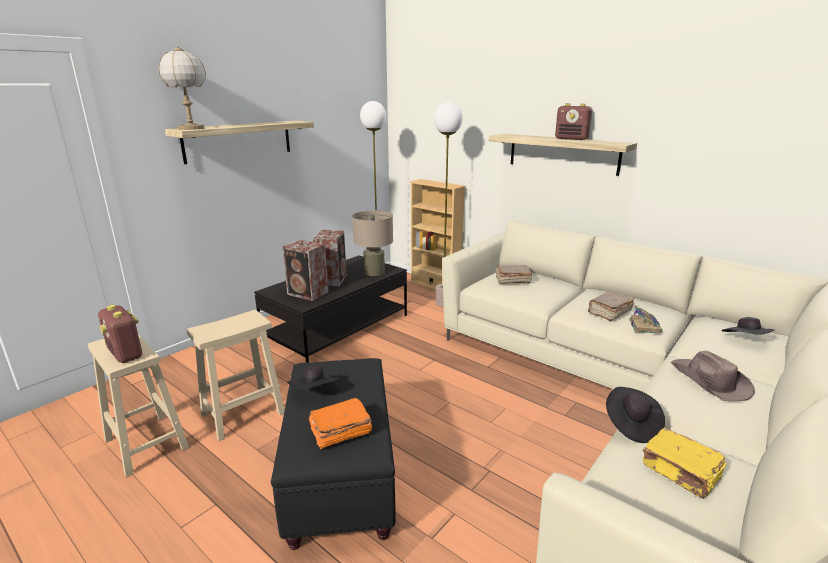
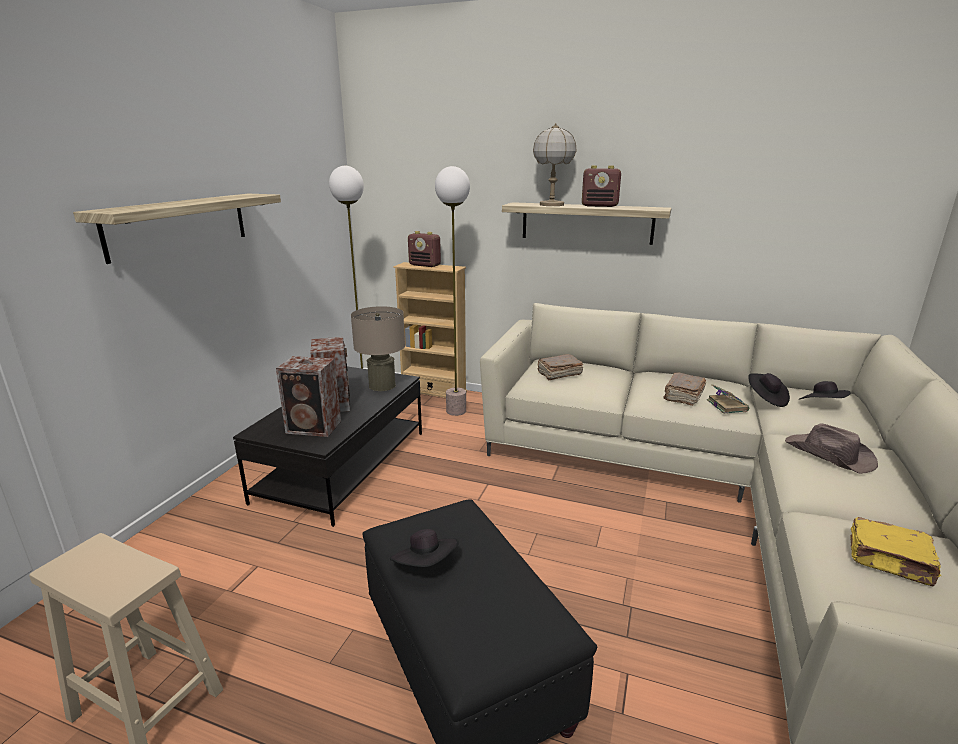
camera: 20 degrees left, 0 degrees up
(126, 354) = (117, 577): radio -> radio (425, 265)
(191, 128) = (118, 209): table lamp -> table lamp (551, 205)
(244, 413) = (279, 613): beige stool -> none
(339, 432) = (499, 613): orange book -> none
(631, 425) = (806, 520): black hat -> black hat (766, 399)

